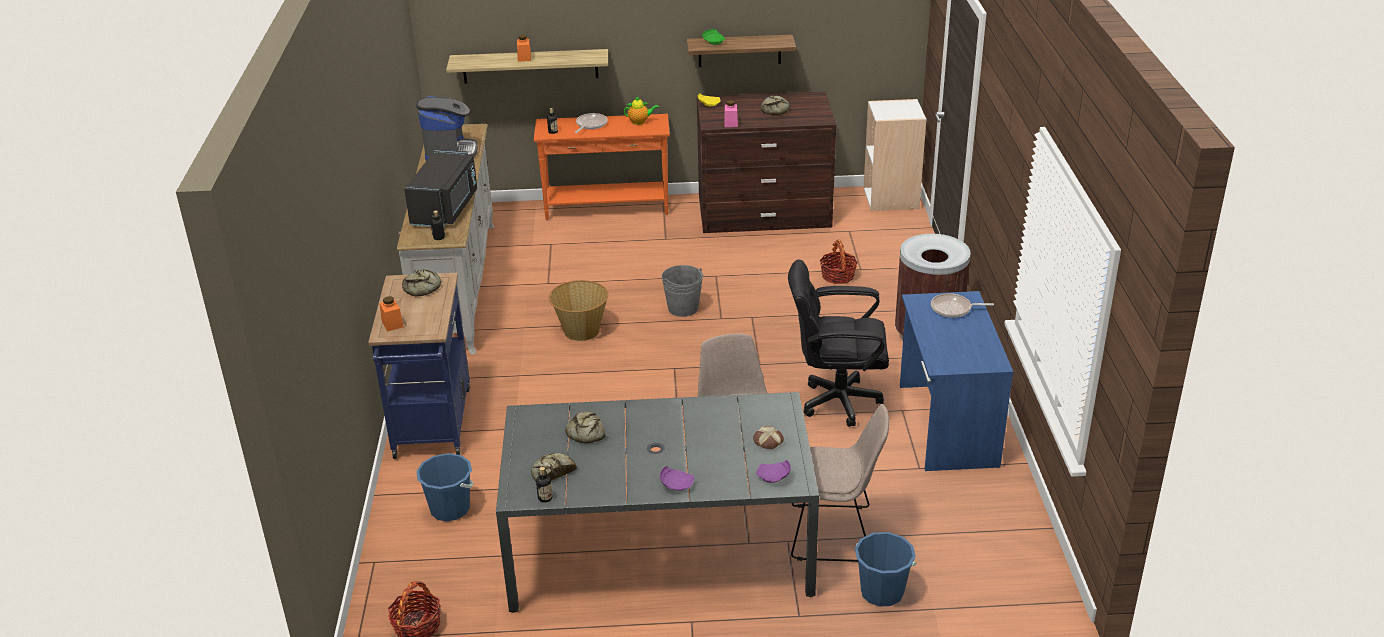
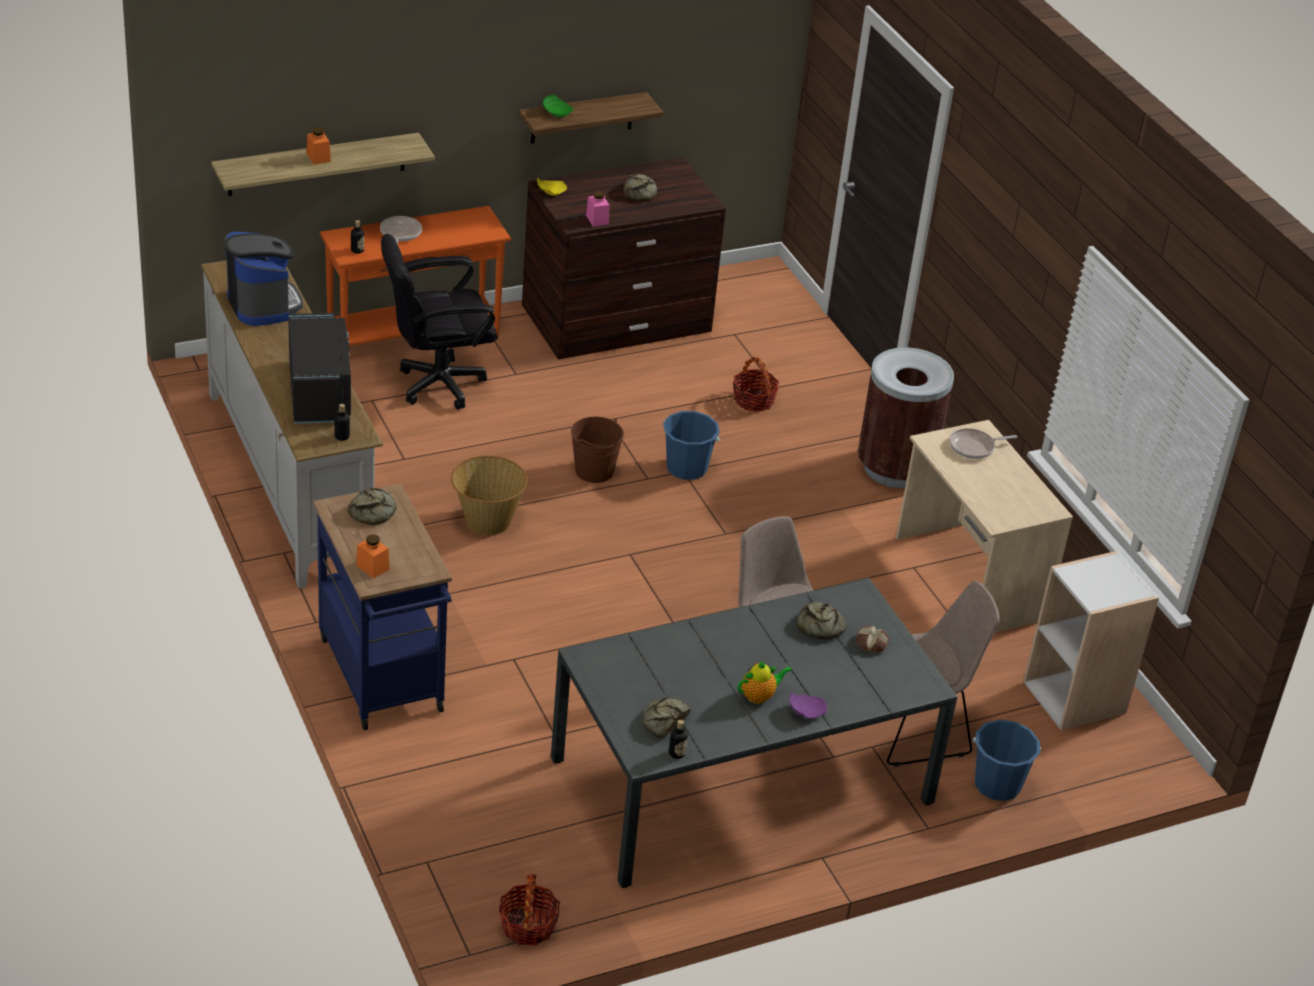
camera: 25 degrees left, 5 degrees up
(450, 509) = (474, 780): blue bucket -> blue bucket (686, 468)
(585, 433) = (670, 667): bread -> bread (819, 627)
(640, 122) = (462, 223): teapot -> teapot (759, 696)
(683, 308) = (594, 471): grey bucket -> brown bucket
(774, 477) = (901, 684): purple plate -> none
(835, 403) = (837, 571): black office chair -> black office chair (436, 387)
(891, 199) = (760, 281): bookcase -> bookcase (1074, 698)
(946, 425) = (968, 578): blue desk -> beige desk

